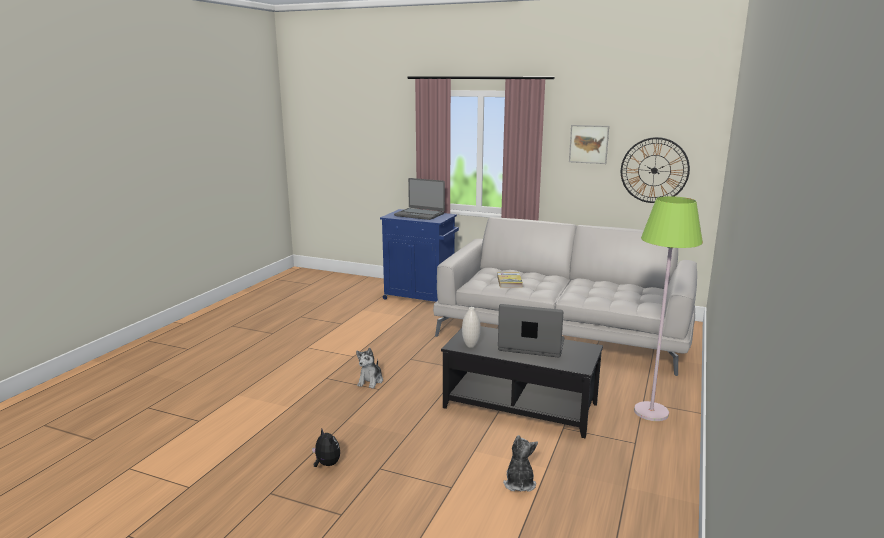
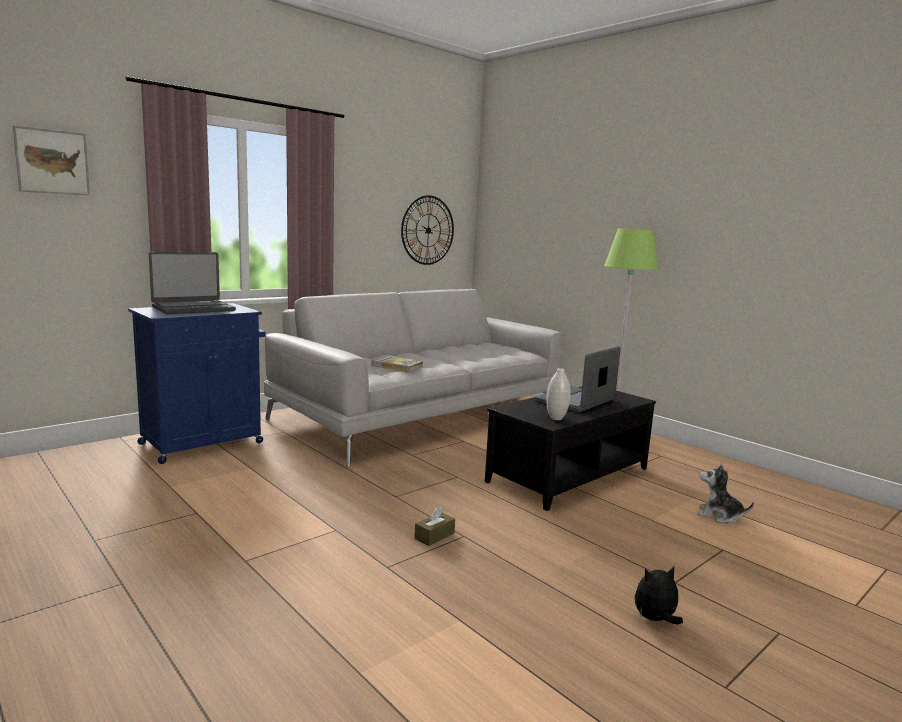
camera: 65 degrees left, 5 degrees down
(370, 381) = (434, 536): plush toy -> brown tissue box
(588, 144) = (371, 201): picture -> picture (52, 162)

